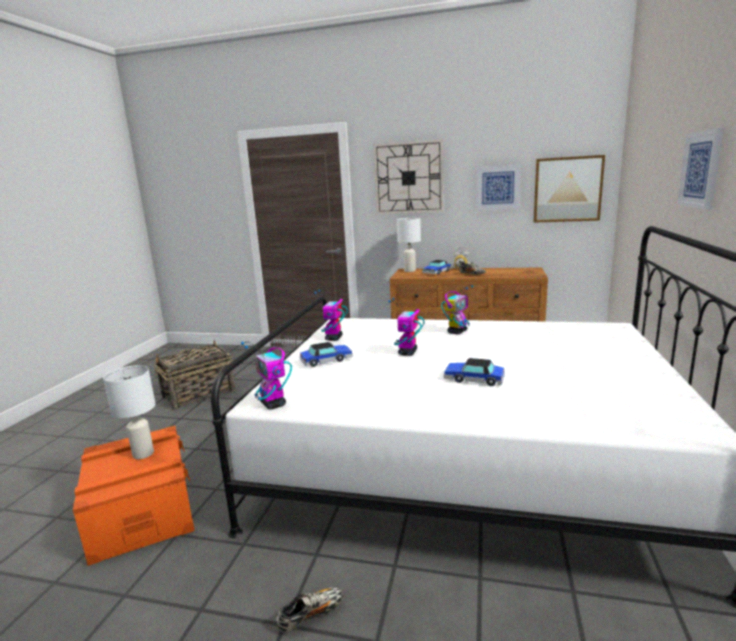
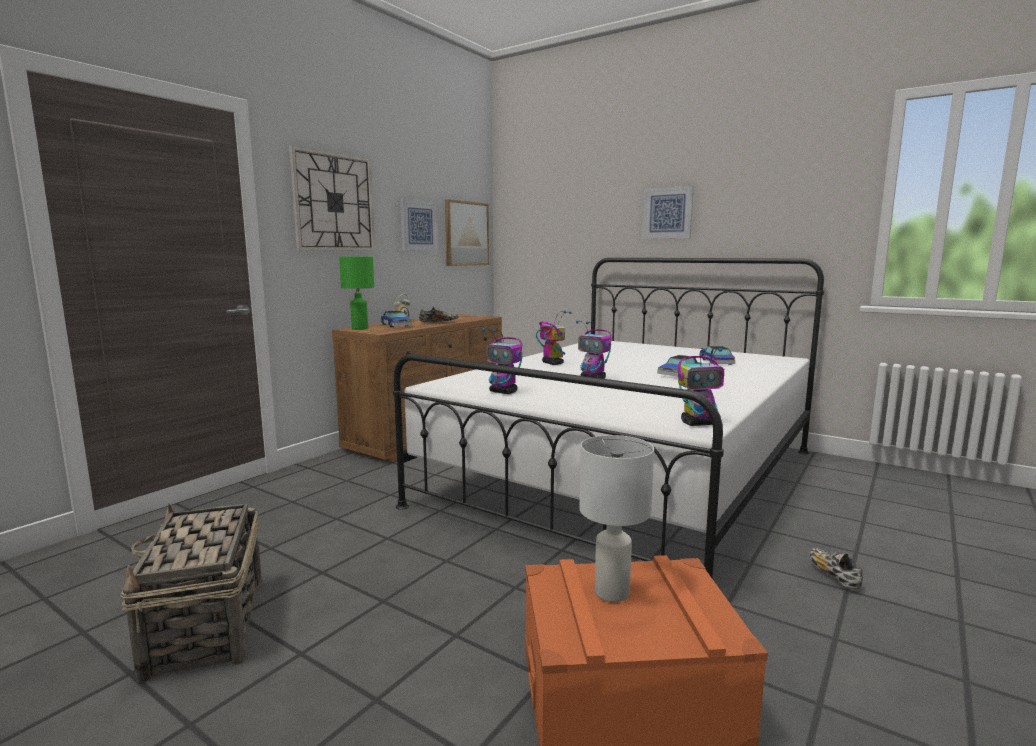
camera: 70 degrees left, 5 degrees down
(326, 360) = (581, 400): toy car -> toy car (716, 362)
(410, 271) = (360, 328): white table lamp -> green table lamp

